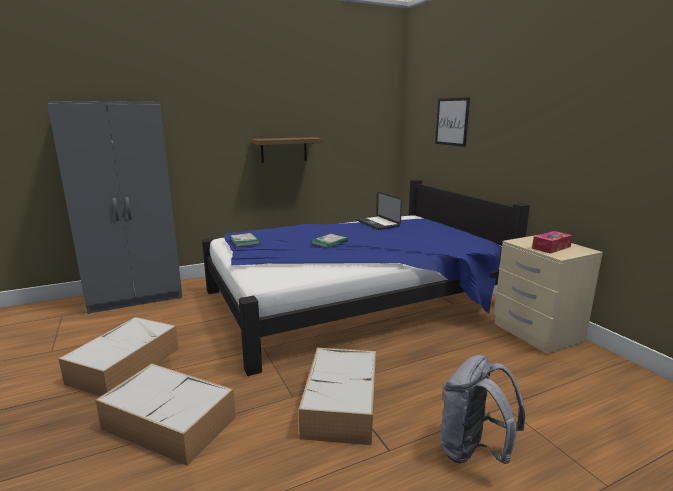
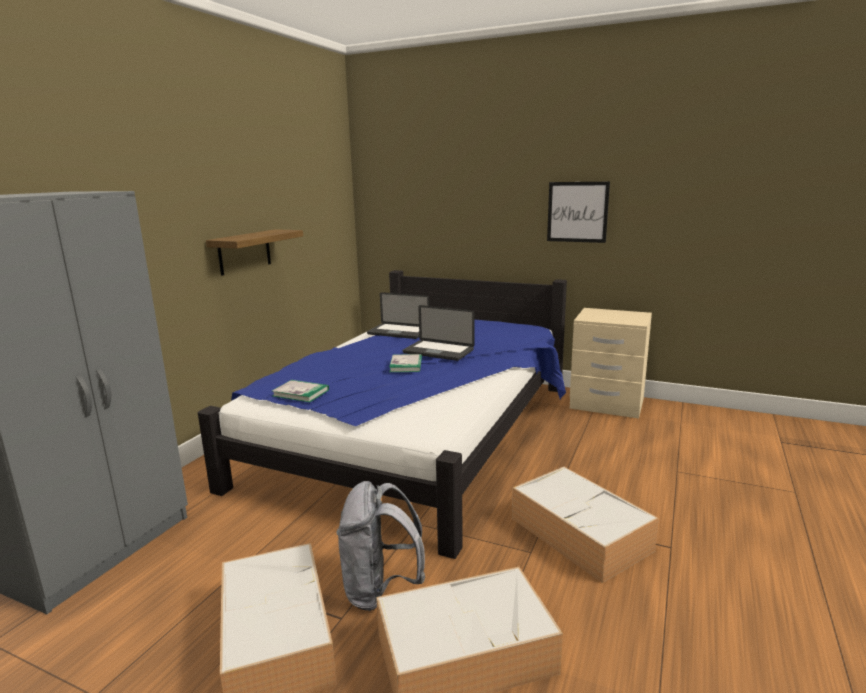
camera: 40 degrees left, 0 degrees up
(368, 240) = (438, 351): none -> laptop
(452, 121) = (441, 198): picture -> picture (577, 212)
(473, 451) = (713, 514): grey backpack -> grey backpack (380, 590)
(551, 247) = (617, 317): tissue box -> none

